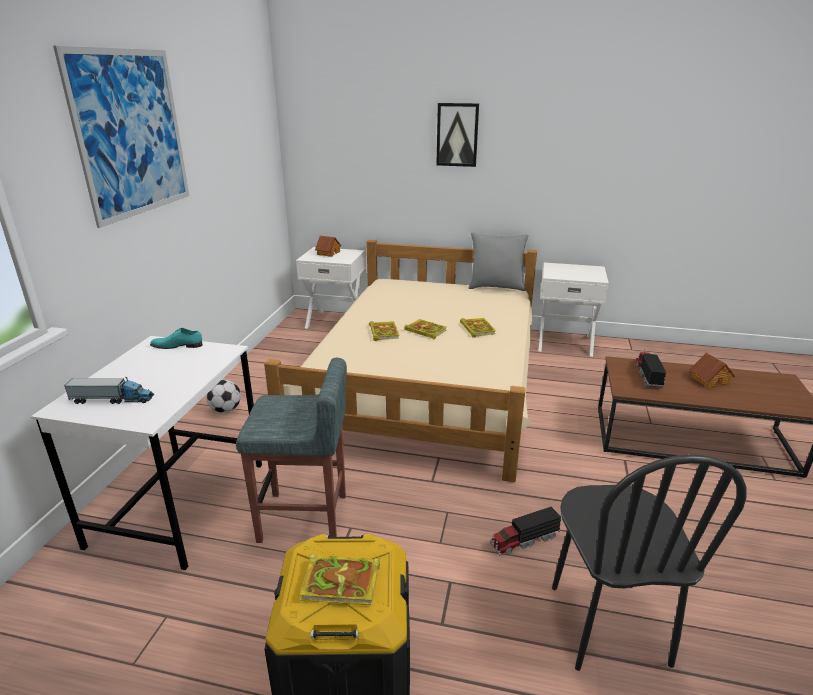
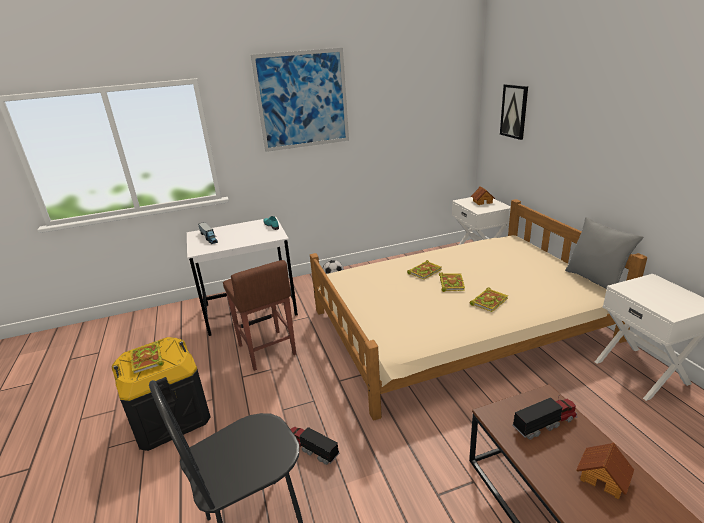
camera: 60 degrees right, 0 degrees up
(305, 518) = (267, 350): grey stool -> brown stool
(457, 135) = (593, 114): picture -> picture (514, 111)

